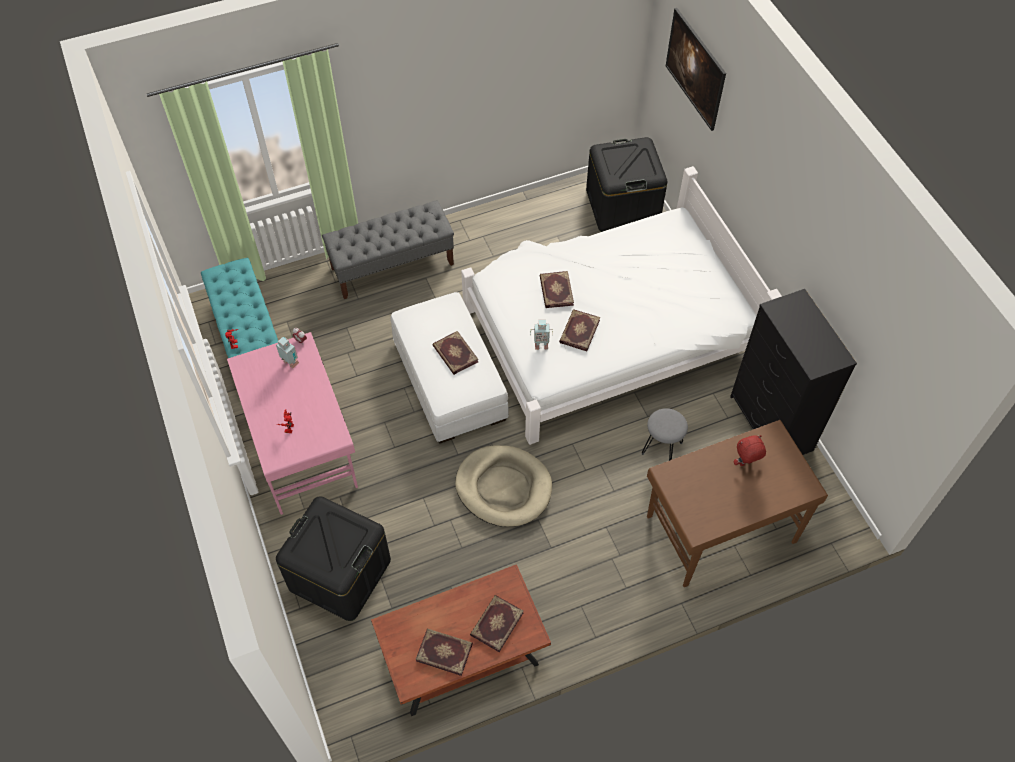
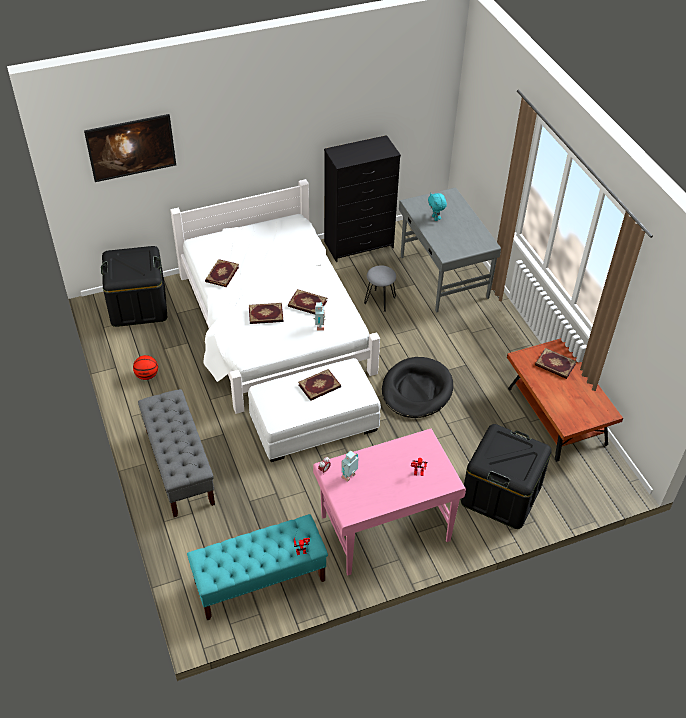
camera: 90 degrees left, 10 degrees down
(444, 651) = (581, 393): book -> book (221, 274)
(503, 487) = (416, 390): beige dog bed -> black dog bed
(516, 226) = (147, 375): none -> basketball
(719, 528) = (443, 277): brown desk -> grey desk
(745, 464) = (435, 218): red plush toy -> turquoise plush toy

